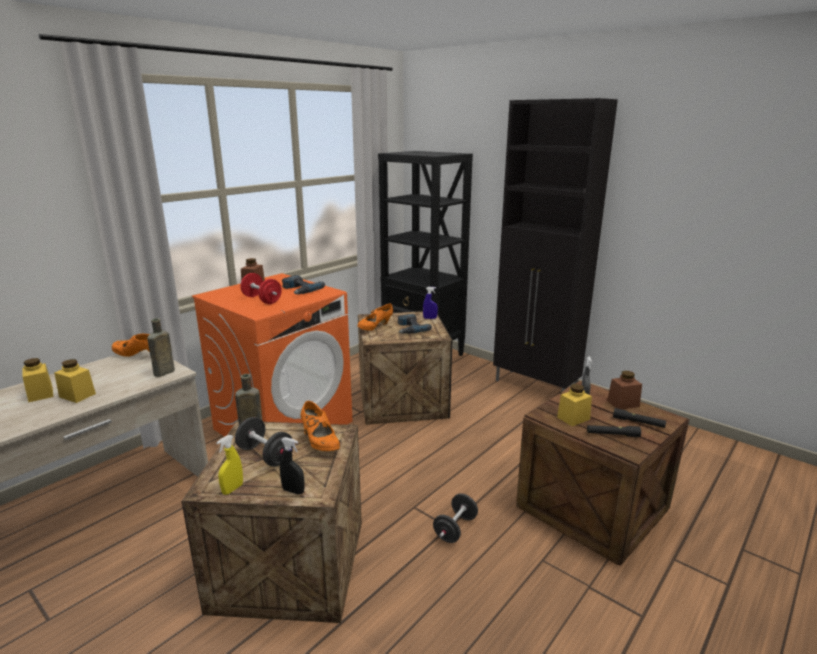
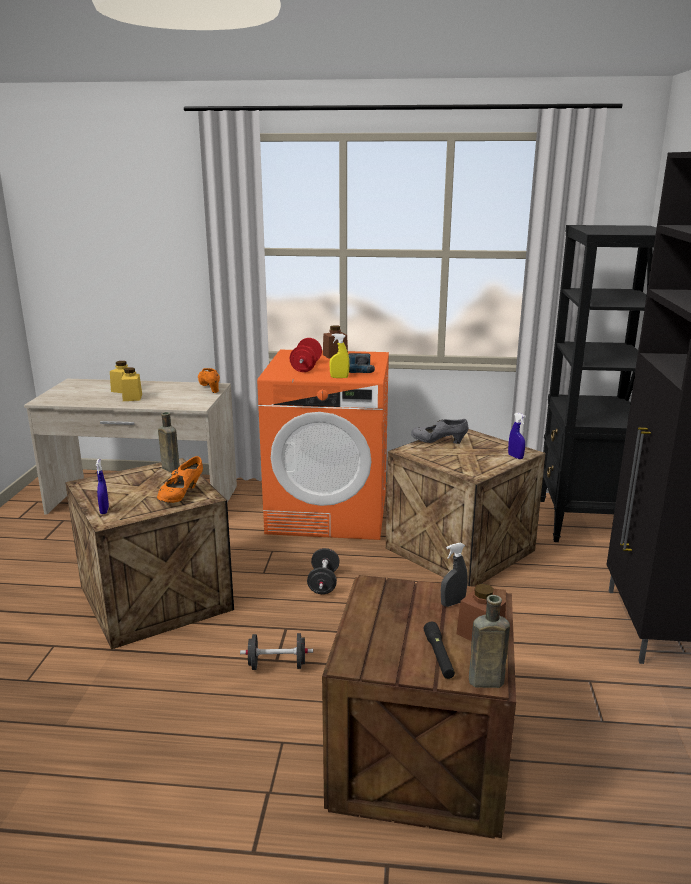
camera: 55 degrees right, 0 degrees up
(163, 373) = (191, 403): brown bottle -> brown bottle (483, 681)
(232, 489) = (90, 491): yellow spray bottle -> yellow spray bottle (339, 377)
(265, 455) = (143, 484): black dumbbell -> black dumbbell (323, 583)
(293, 491) = (104, 510): black spray bottle -> blue spray bottle
(375, 327) = (438, 442): orange shoe -> grey shoe
(409, 328) = (466, 456): power drill -> none
(573, 418) = (389, 606): yellow jar -> none
(612, 434) = (380, 642): black flashlight -> none

